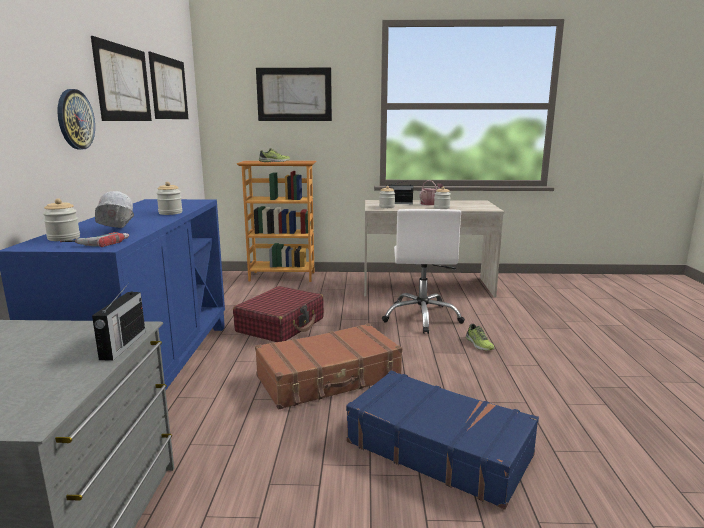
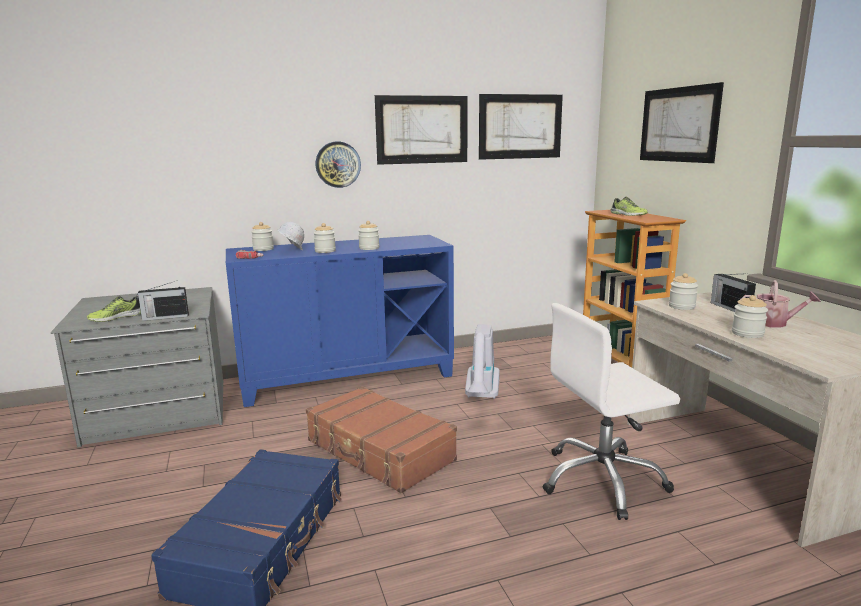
camera: 70 degrees right, 0 degrees up
(148, 222) = (325, 251): none -> jar
(281, 325) = (481, 398): red suitcase -> vacuum cleaner
(478, 344) = (552, 545): shoe -> shoe (116, 317)

